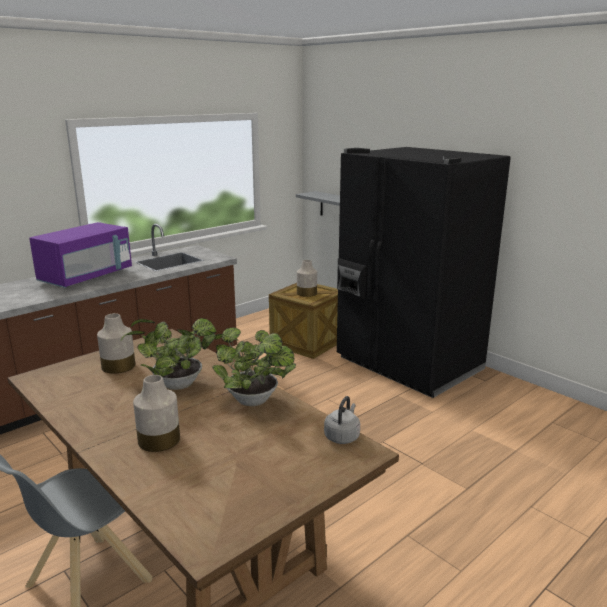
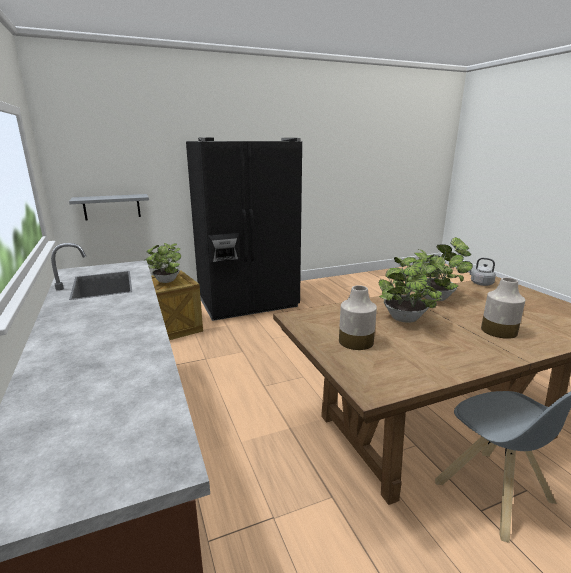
camera: 70 degrees left, 0 degrees up
(86, 277) = (92, 328): purple microwave -> none
(307, 293) = (165, 282): beige vase -> potted plant

